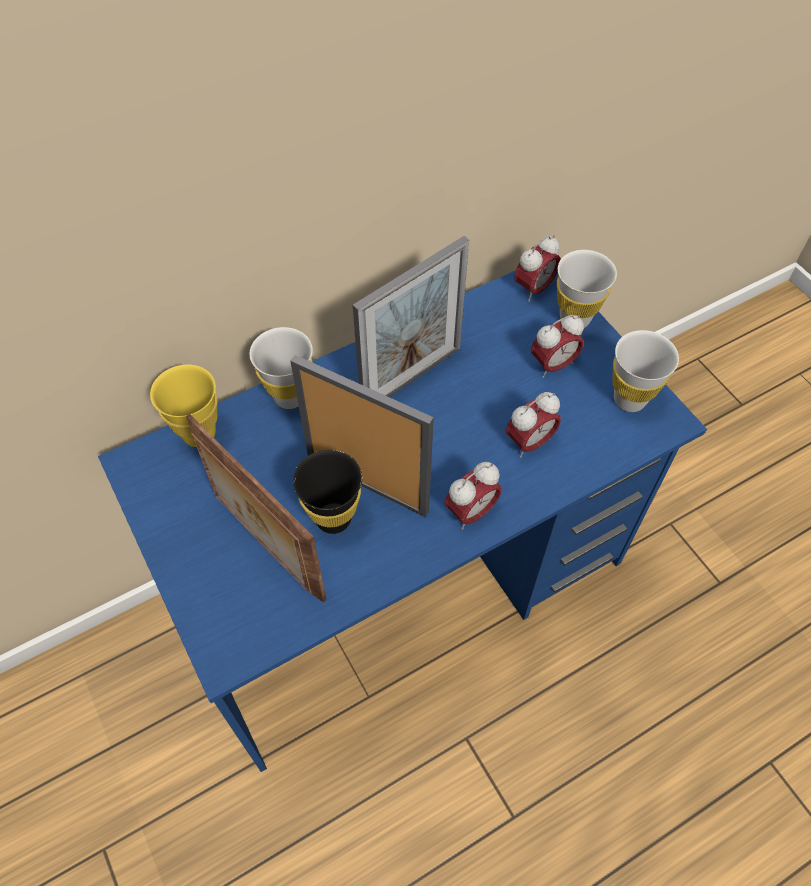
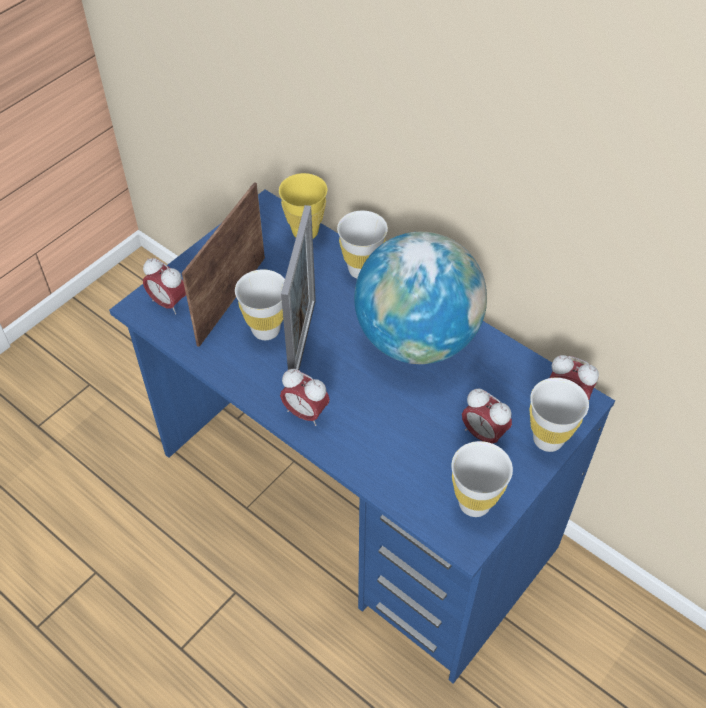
camera: 70 degrees right, 5 degrees down
(333, 518) = (266, 330): black cup -> white cup
(411, 378) = (417, 339): picture frame -> globe
(529, 442) = (390, 436): alarm clock -> alarm clock (168, 303)

